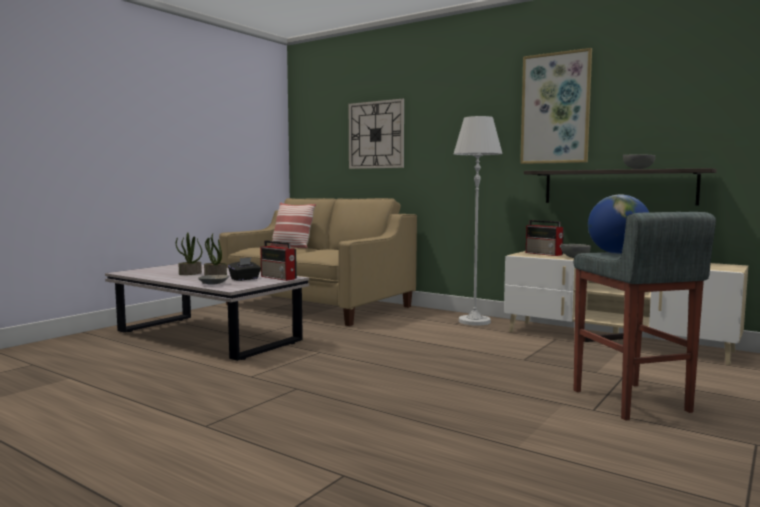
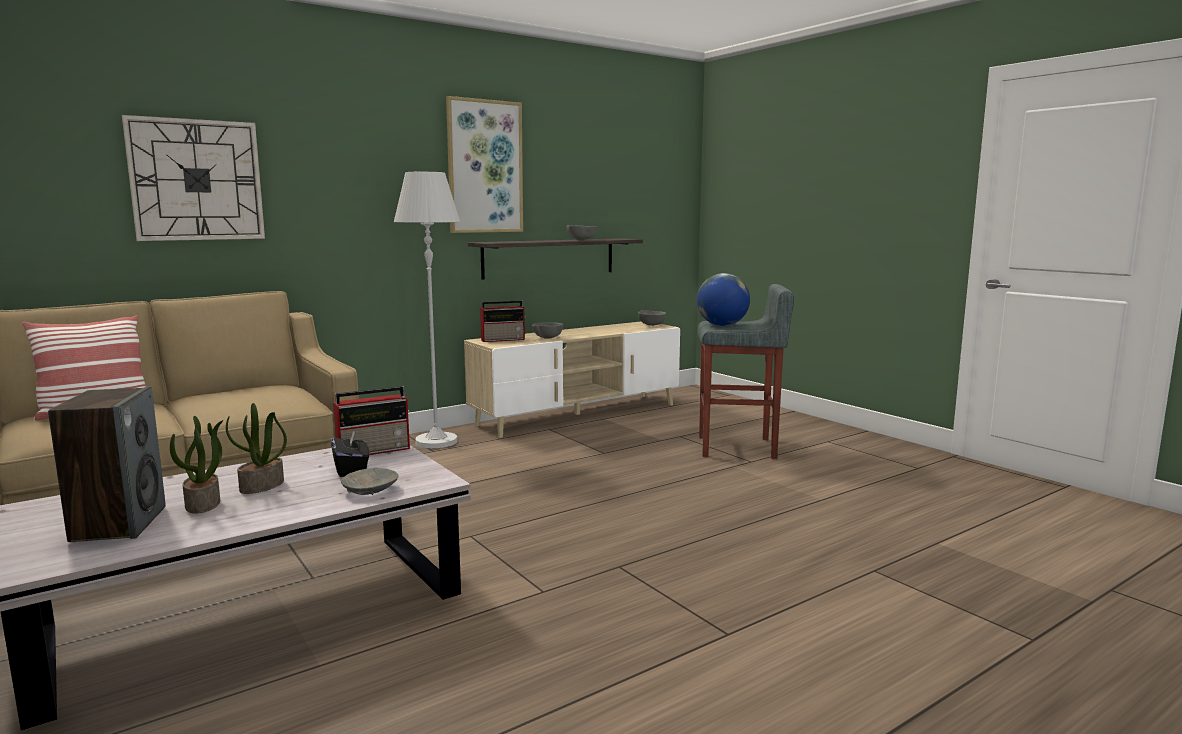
camera: 70 degrees left, 5 degrees up
(166, 271) = (119, 524): none -> speaker
(726, 267) = (651, 325): none -> grey bowl

